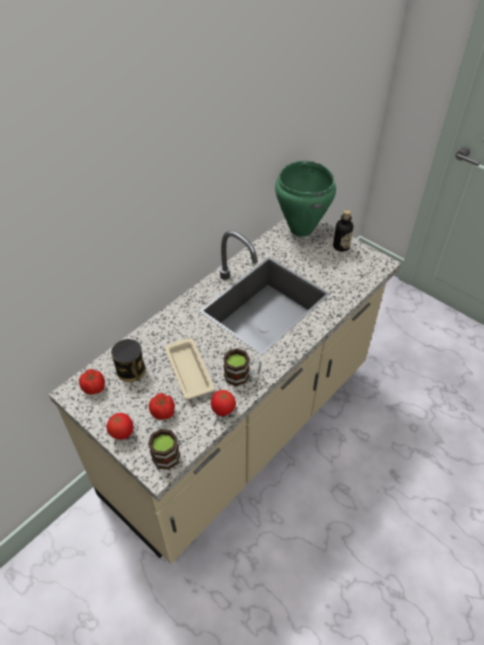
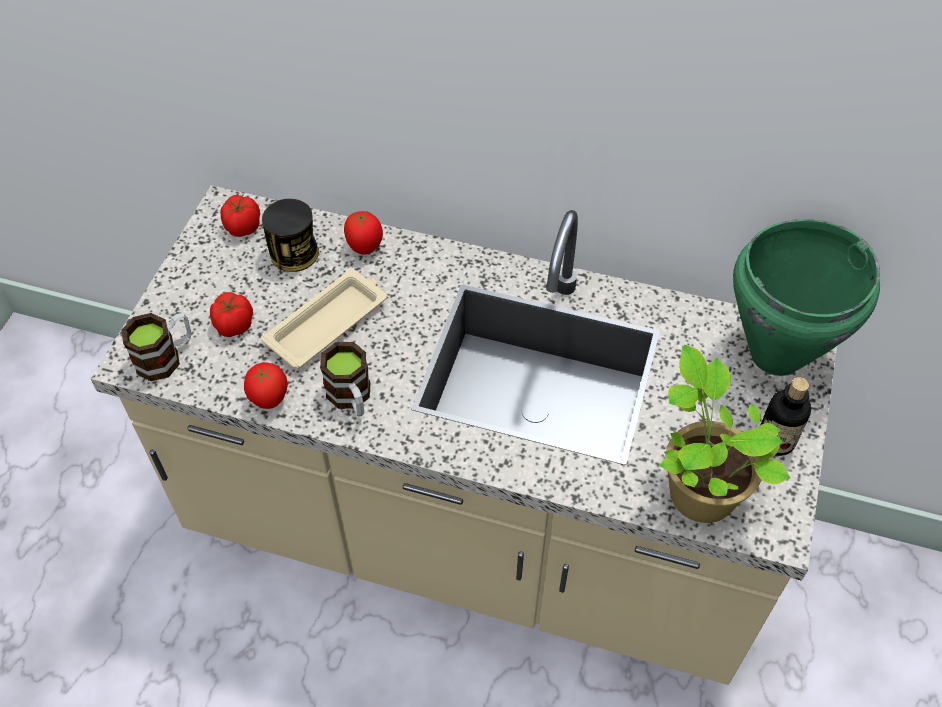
camera: 65 degrees right, 5 degrees up
(122, 433) = (177, 295): tomato -> tomato (365, 247)
(353, 277) = (698, 490): none -> potted plant

